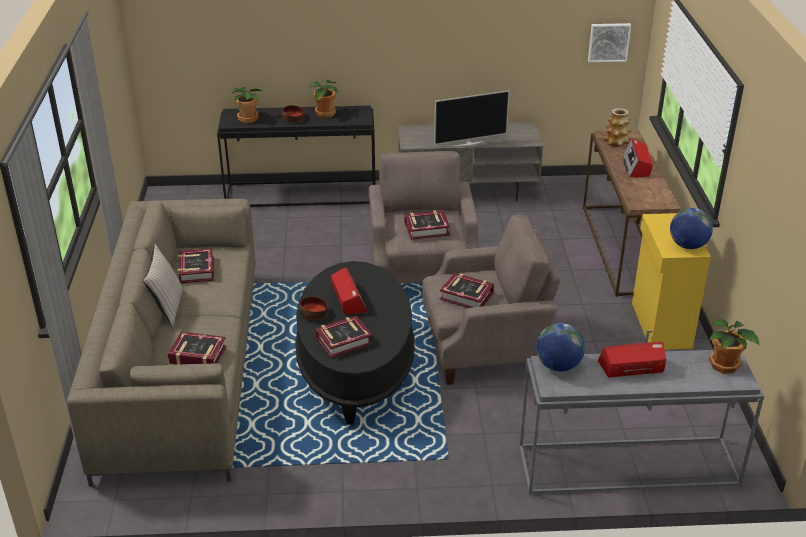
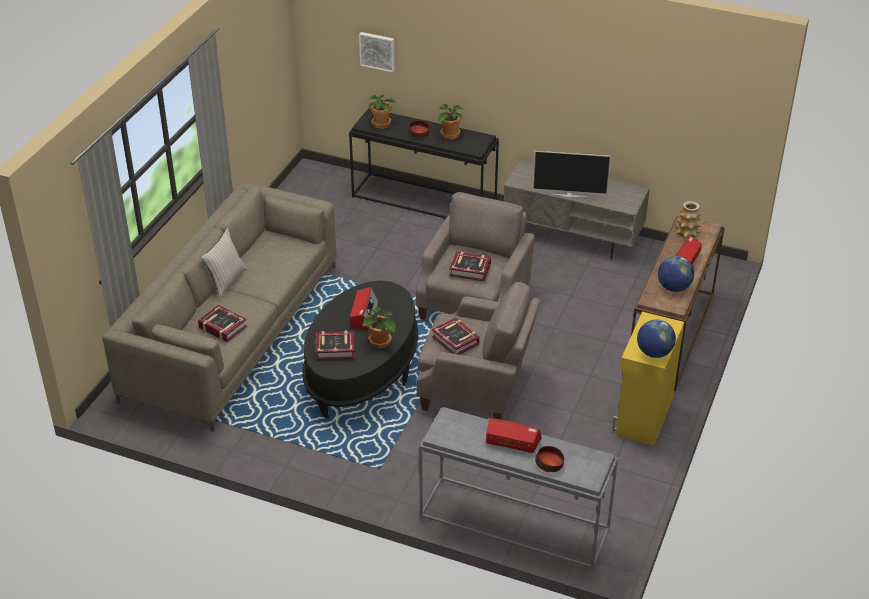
camera: 25 degrees right, 5 degrees up
(196, 270) = (266, 255): book -> none
(314, 313) = (329, 319): bowl -> bowl (549, 464)
(558, 365) = (456, 421): globe -> globe (673, 287)
(608, 42) = (725, 130): picture -> picture (377, 51)
(725, 365) = (588, 464): potted plant -> potted plant (380, 342)

